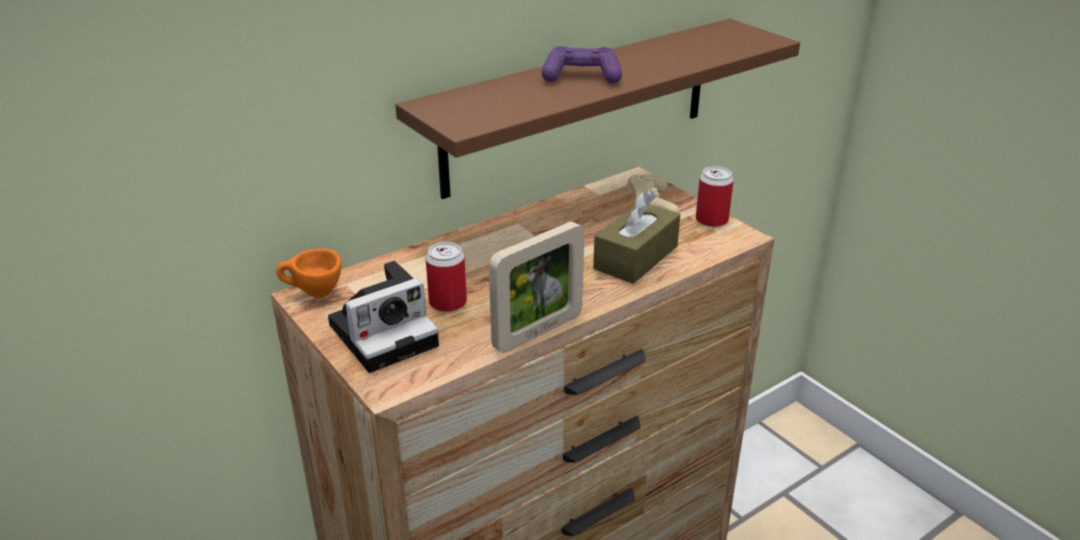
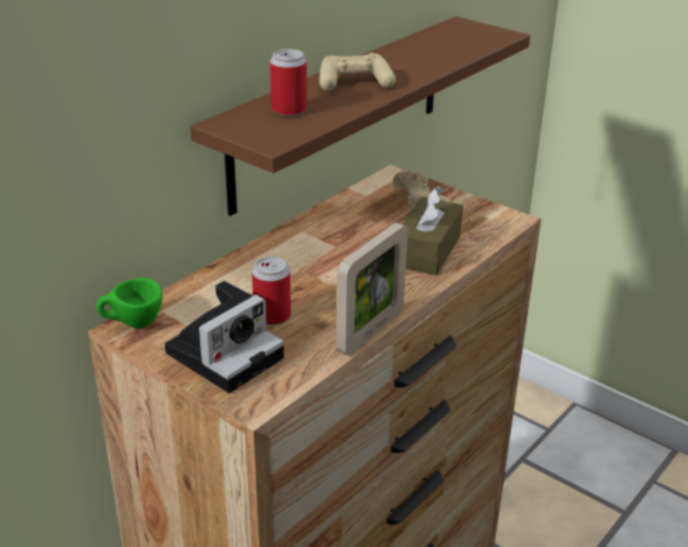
camera: 15 degrees left, 0 degrees up
(312, 294) = (132, 325): orange cup -> green cup
(581, 76) = (354, 83): purple game controller -> beige game controller
(711, 220) = (479, 208): can -> can (289, 110)

